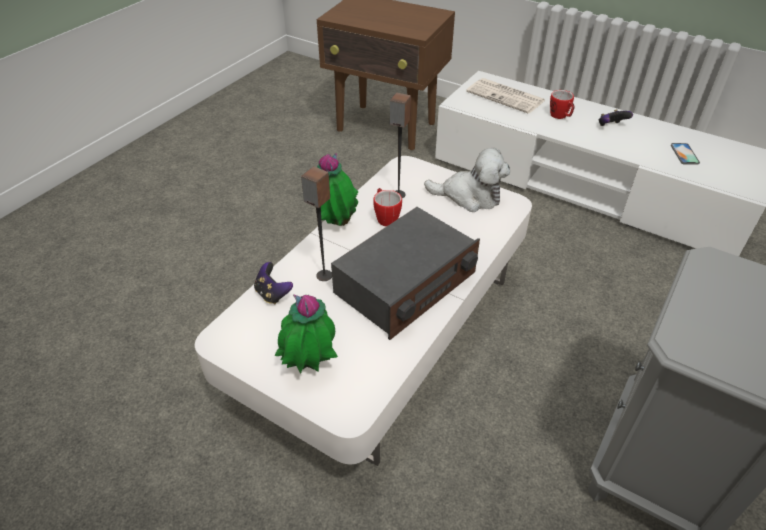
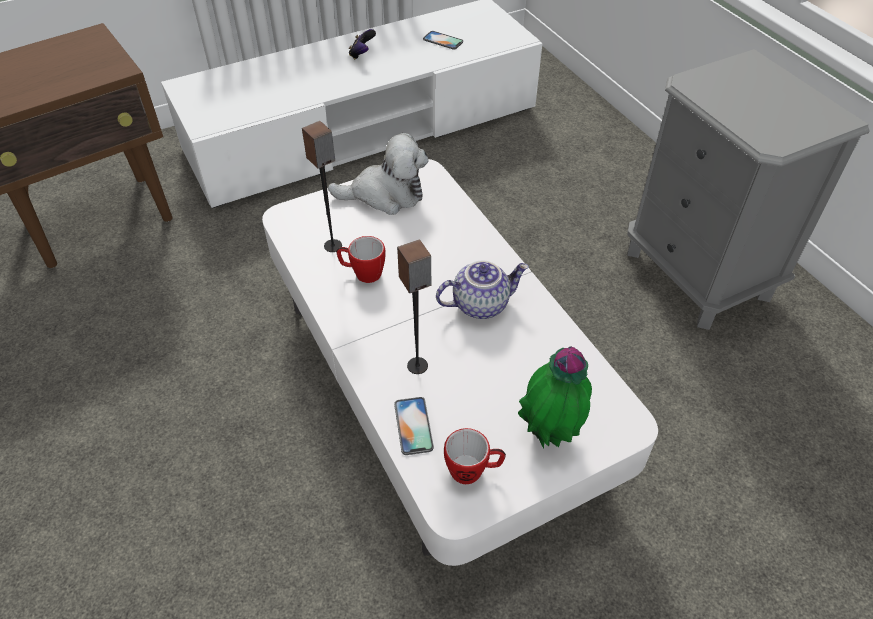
camera: 60 degrees left, 5 degrees up
(273, 294) = (413, 426): game controller -> phone
(335, 224) = (337, 320): potted plant -> none
(405, 284) = (480, 303): radio -> teapot
(469, 196) = (386, 195): plush toy -> plush toy turned 45 degrees clockwise
(506, 96) = (236, 88): newspaper -> none
(560, 116) = (312, 74): mug -> mug (473, 470)

